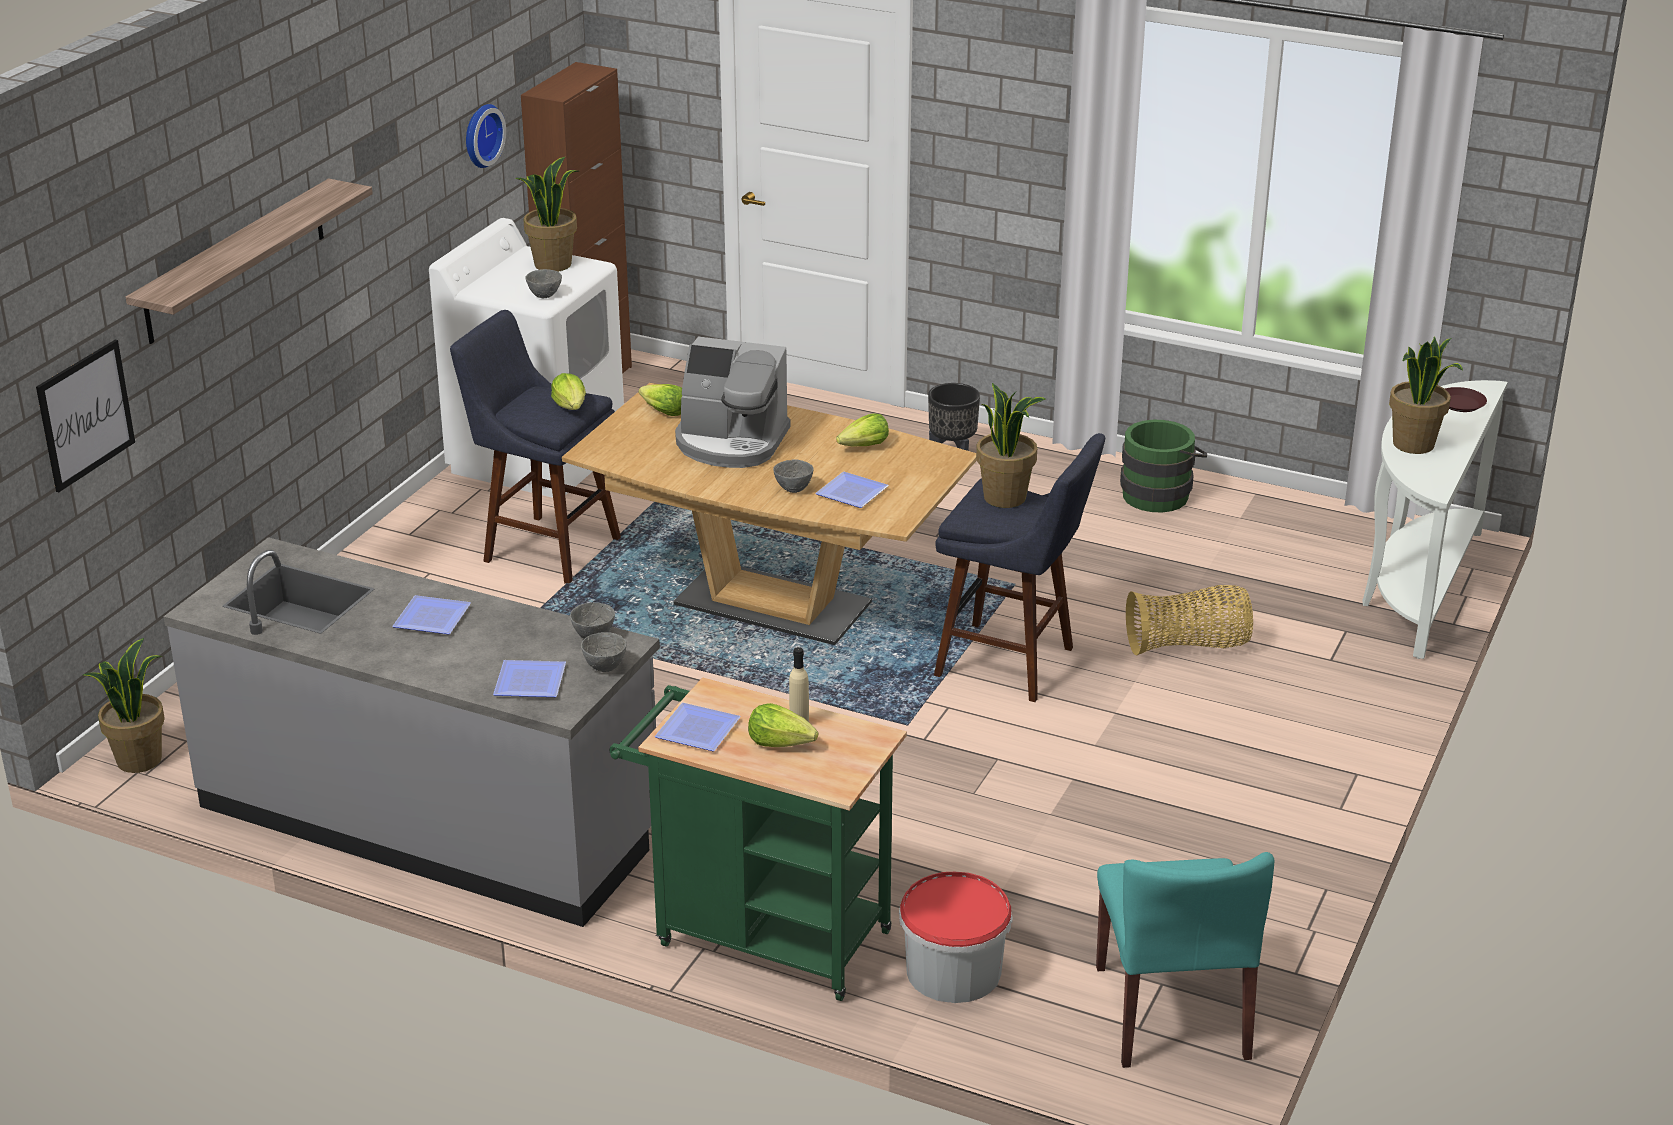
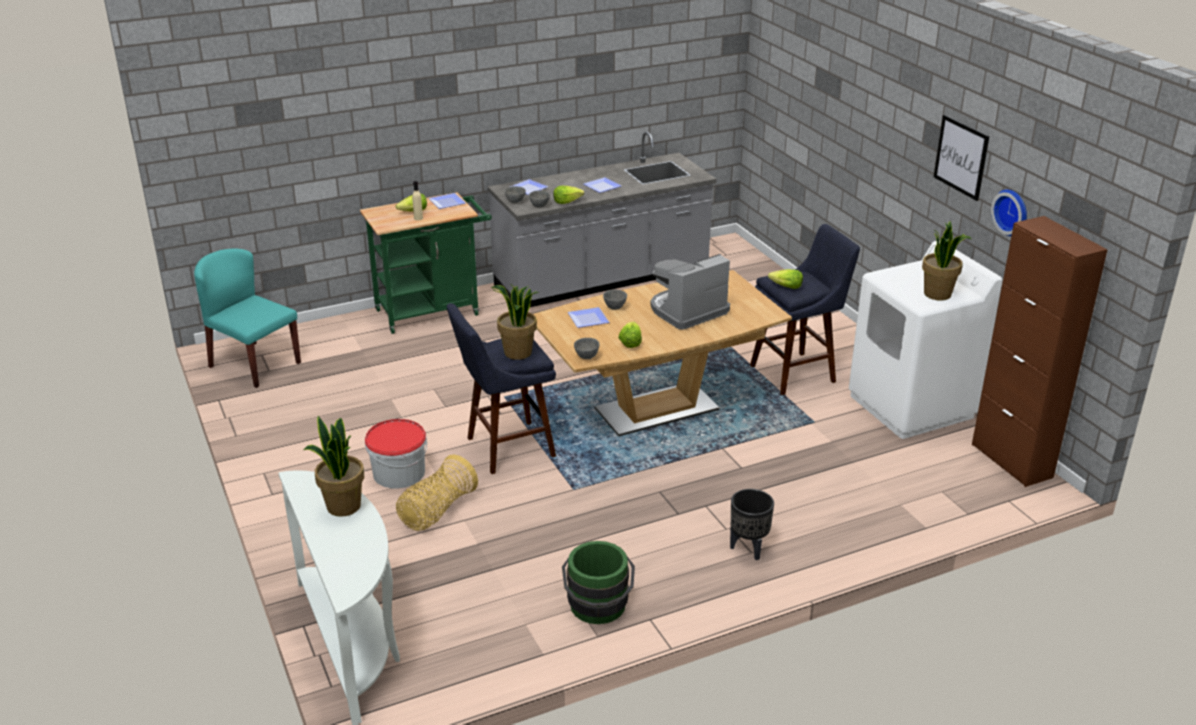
camera: 130 degrees right, 0 degrees up
(85, 415) = (773, 101): picture -> picture (961, 157)
(139, 759) = (724, 244): potted plant -> none
(235, 261) = (845, 108): shelf -> none
(544, 295) = (889, 278): grey bowl -> grey bowl (587, 357)
(664, 412) = (748, 308): lettuce -> lettuce (567, 201)
(954, 971) = (351, 336): bucket -> bucket (398, 473)
(1460, 403) = (348, 564): brown plate -> none

